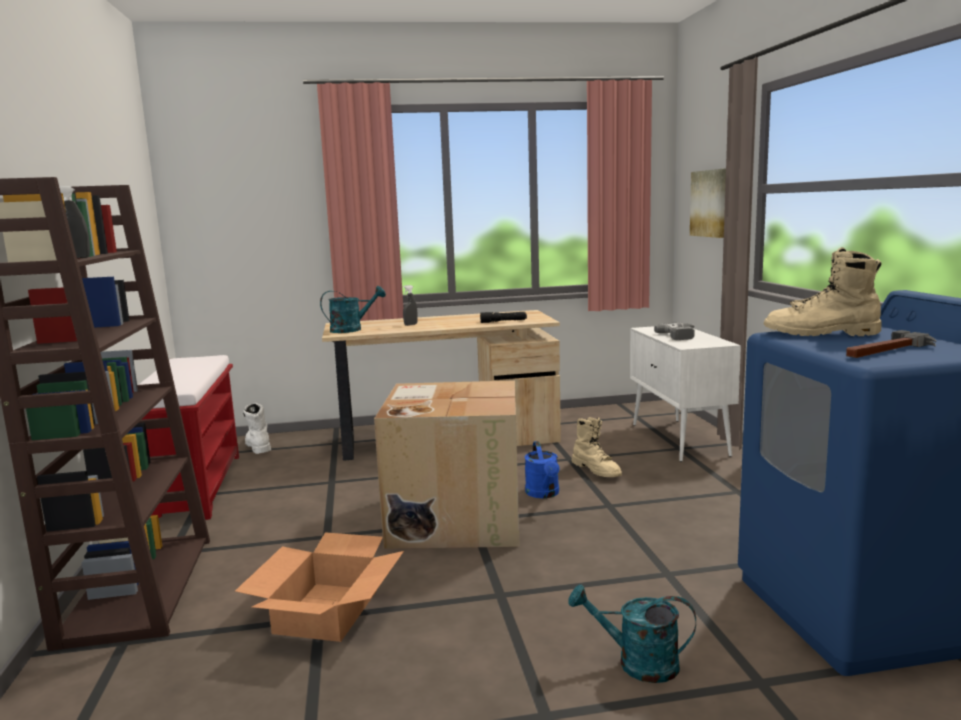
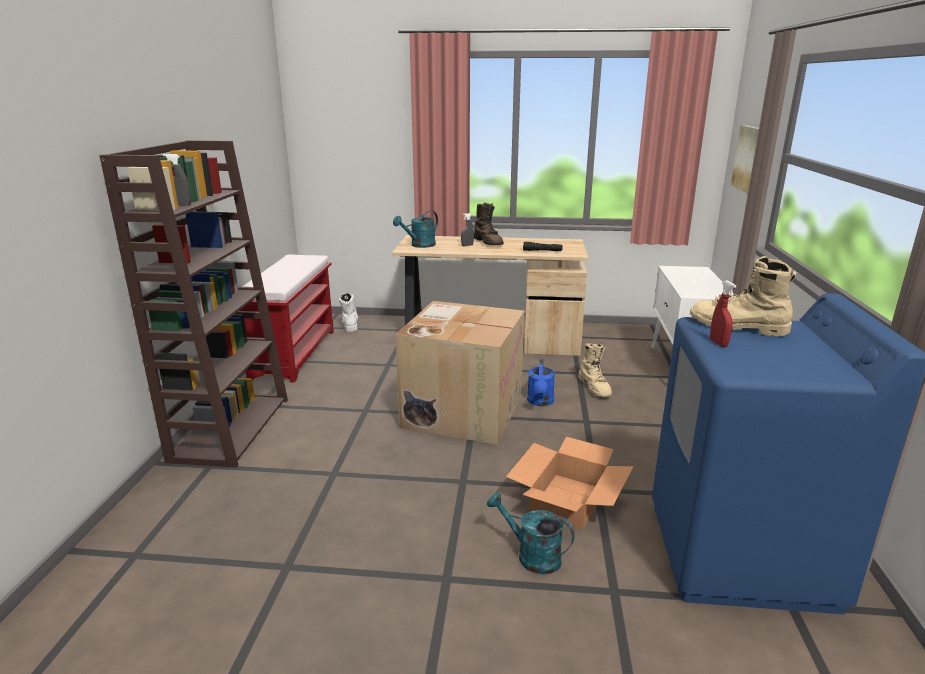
camera: 15 degrees right, 10 degrees up
(326, 611) = (340, 470): cardboard box -> cardboard box (568, 500)
(352, 329) = (419, 245): turquoise watering can -> turquoise watering can turned 150 degrees clockwise
(433, 320) = (488, 242): none -> brown boot
(681, 335) = (695, 281): power drill -> none
(822, 346) = (718, 343): none -> red spray bottle
(887, 351) = (765, 359): hammer -> none

